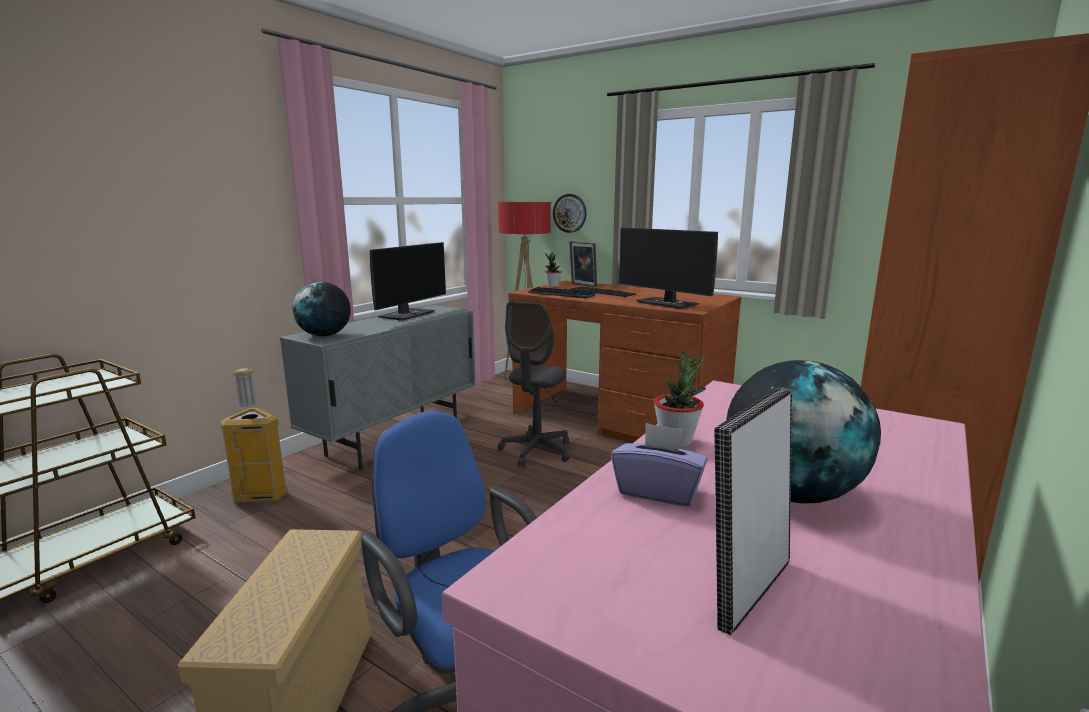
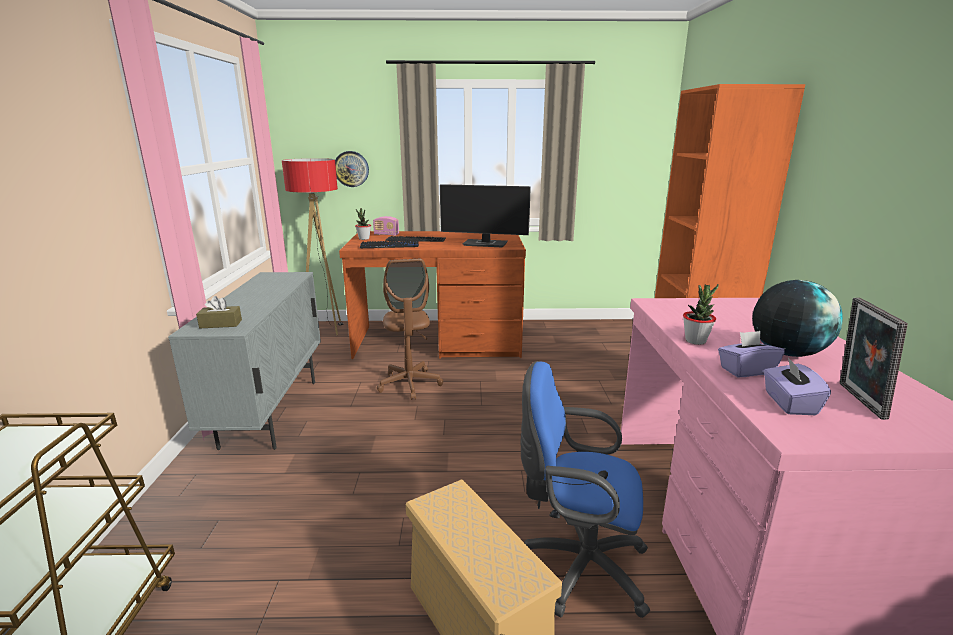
camera: 35 degrees left, 5 degrees up
(262, 495) = (200, 508): trash can -> none
(325, 335) = (221, 324): globe -> brown tissue box
(407, 314) = (258, 286): monitor -> none
(536, 451) = (410, 384): grey office chair -> brown office chair
(582, 285) = (386, 235): picture frame -> radio
(614, 547) = (789, 403): none -> purple tissue box

